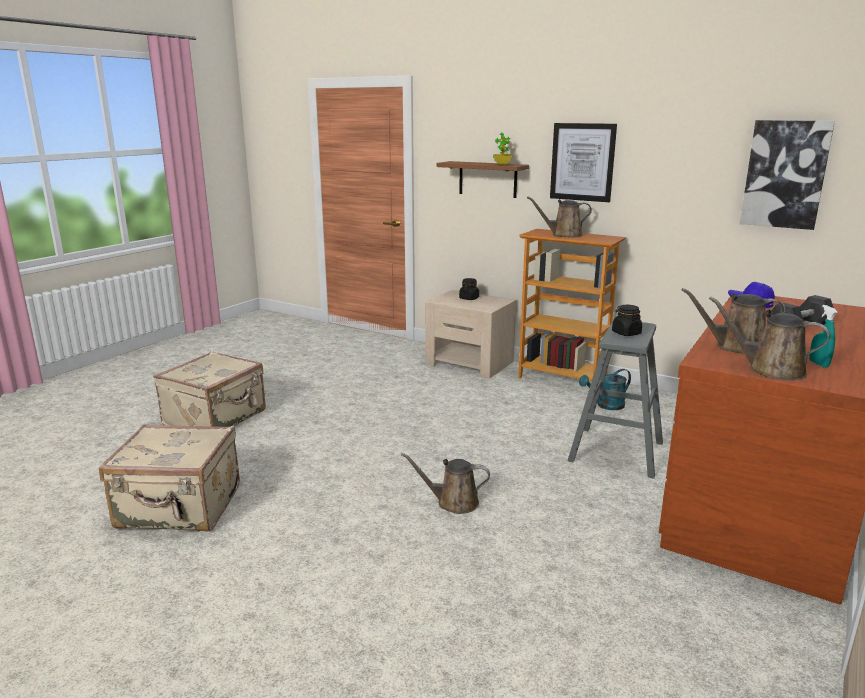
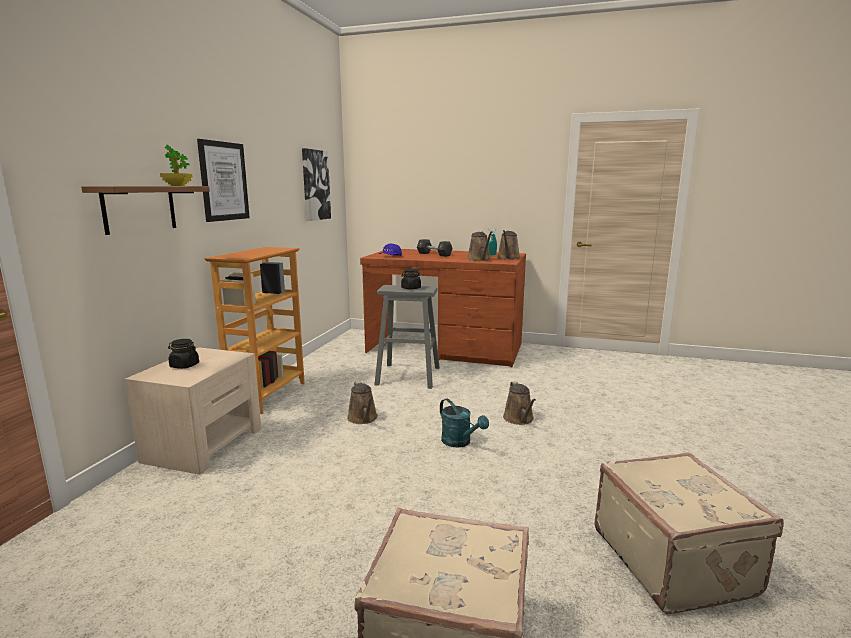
camera: 105 degrees left, 5 degrees down
(563, 235) = (252, 253): brown watering can -> brown watering can (363, 418)
(606, 405) = (328, 379): turquoise watering can -> turquoise watering can (460, 442)

